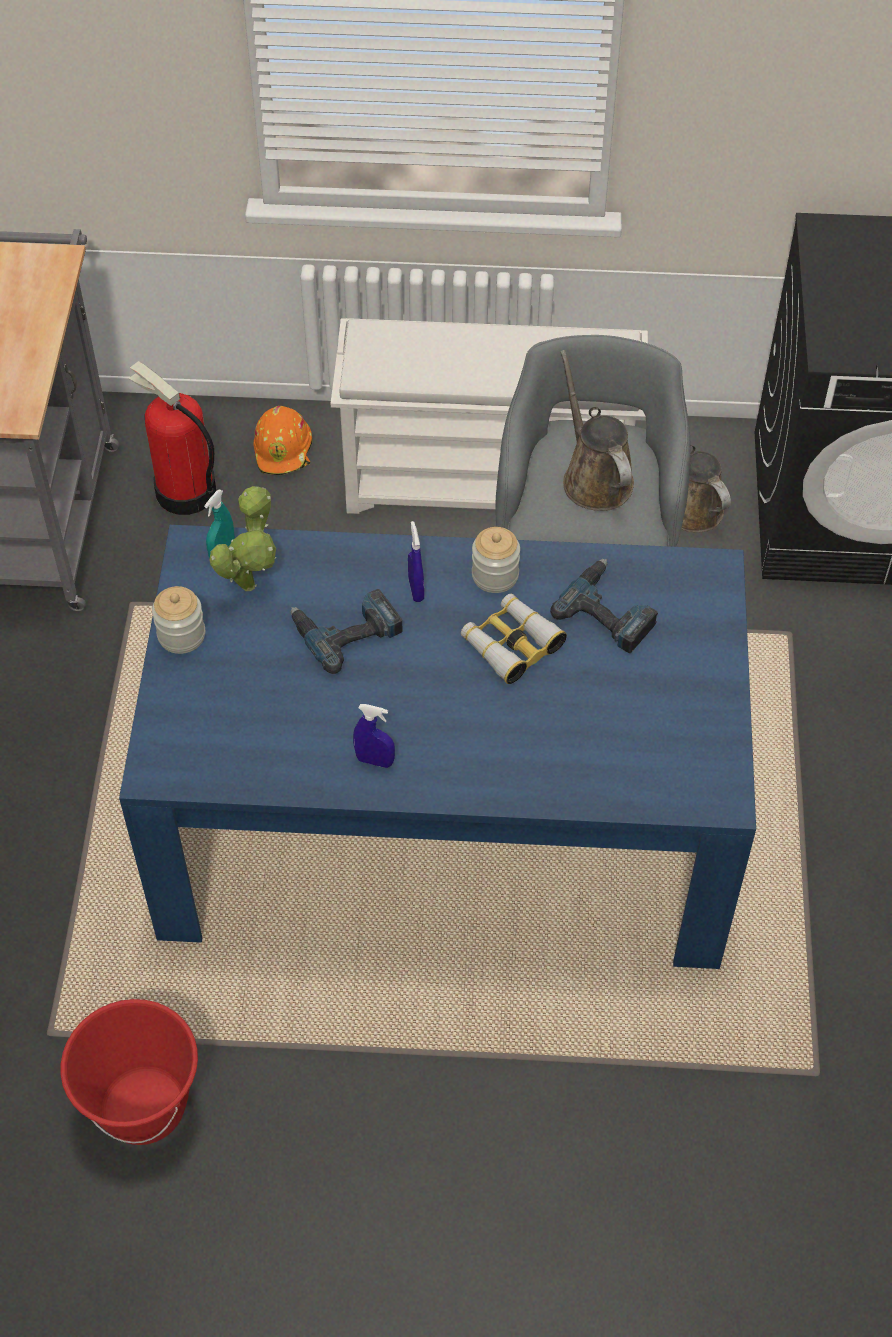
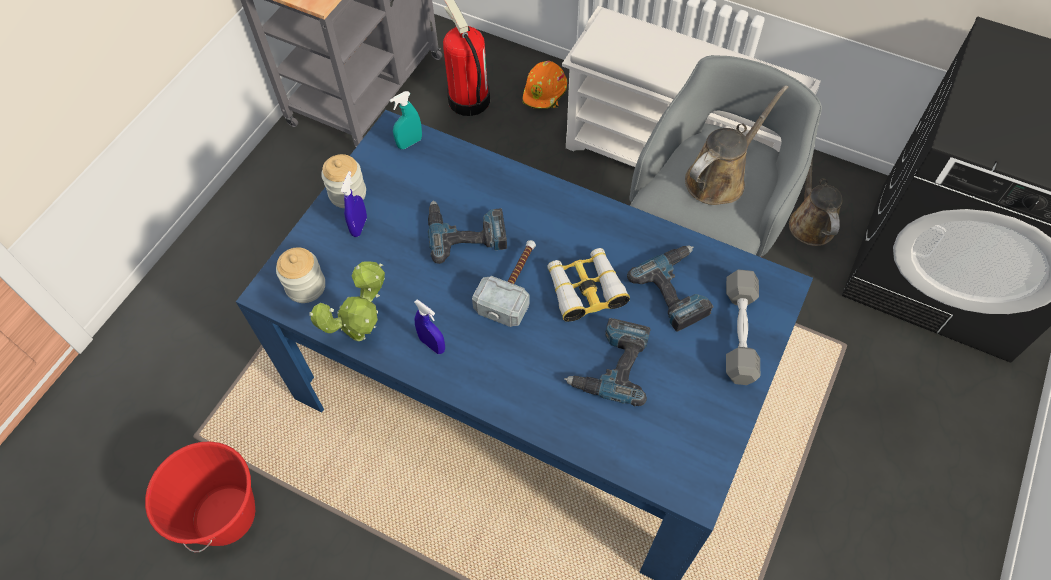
camera: 25 degrees right, 5 degrees up
(250, 581) = (417, 170): potted plant -> potted plant (362, 332)
(416, 590) = (534, 219): blue spray bottle -> blue spray bottle (359, 226)
(430, 668) = (513, 285): none -> hammer
(495, 575) = (600, 229): jar -> jar (305, 286)
(578, 711) = (611, 365): none -> power drill
(594, 477) = (719, 178): brown watering can -> brown watering can turned 45 degrees clockwise
(694, 631) = (739, 332): none -> grey dumbbell

